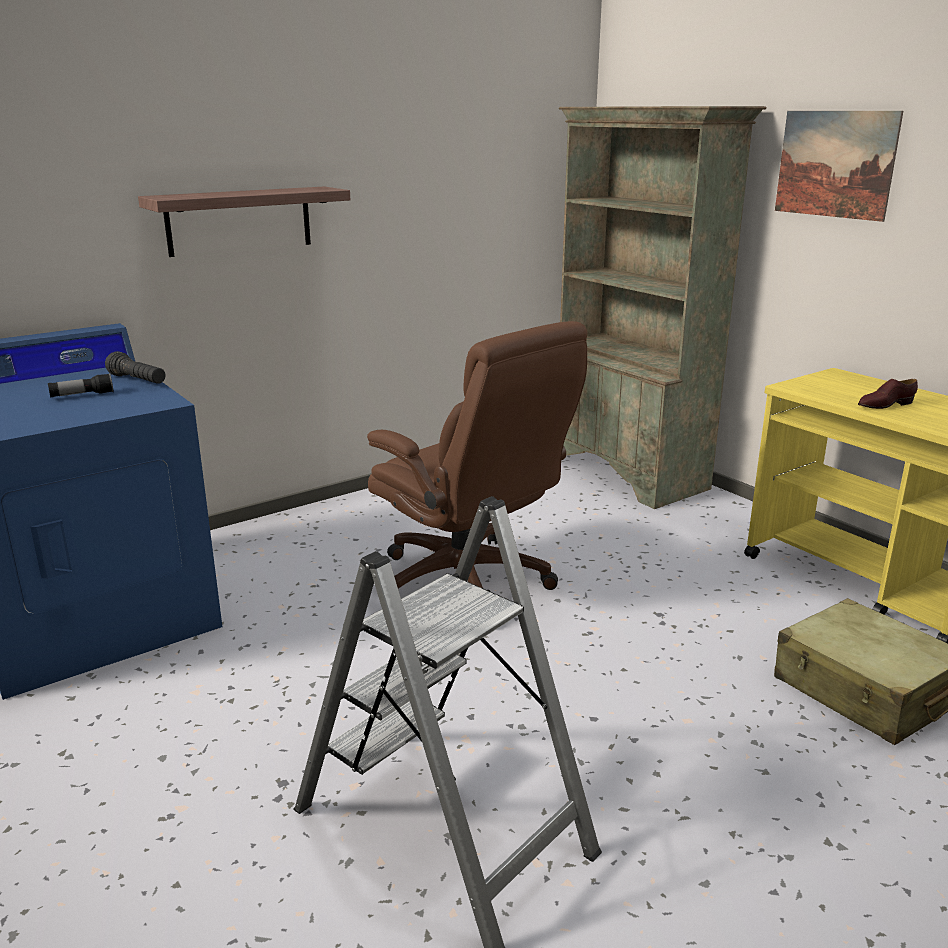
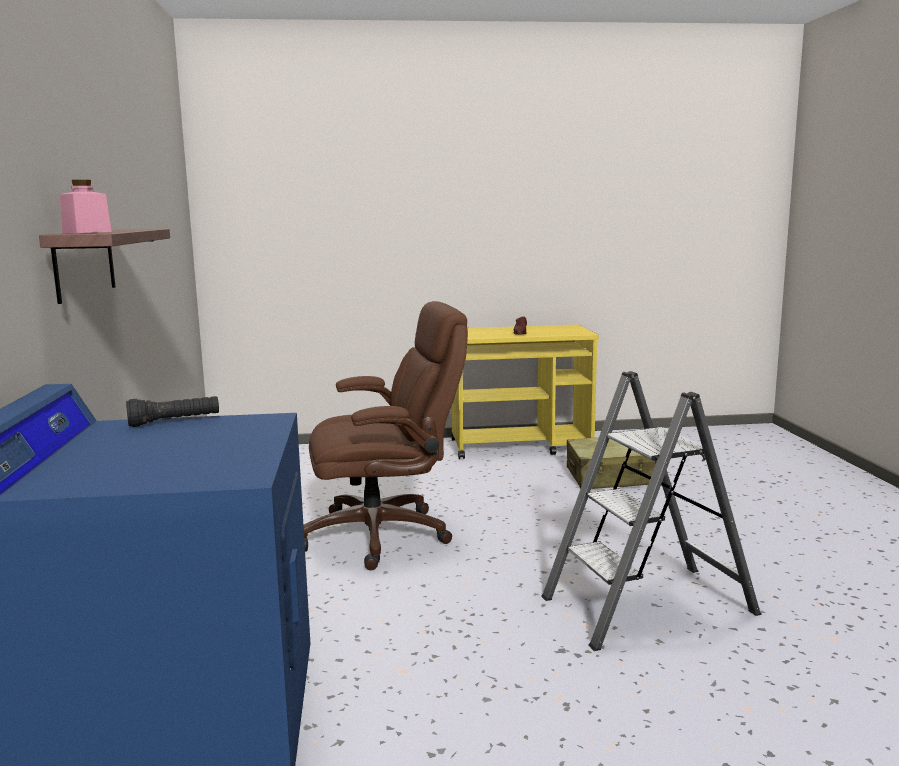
camera: 60 degrees left, 10 degrees down
(82, 395) = (180, 439): flashlight -> none
(190, 195) = (87, 232): none -> pink jar
(624, 472) = (302, 454): green bookcase -> none
(835, 164) = (419, 203): picture -> none

